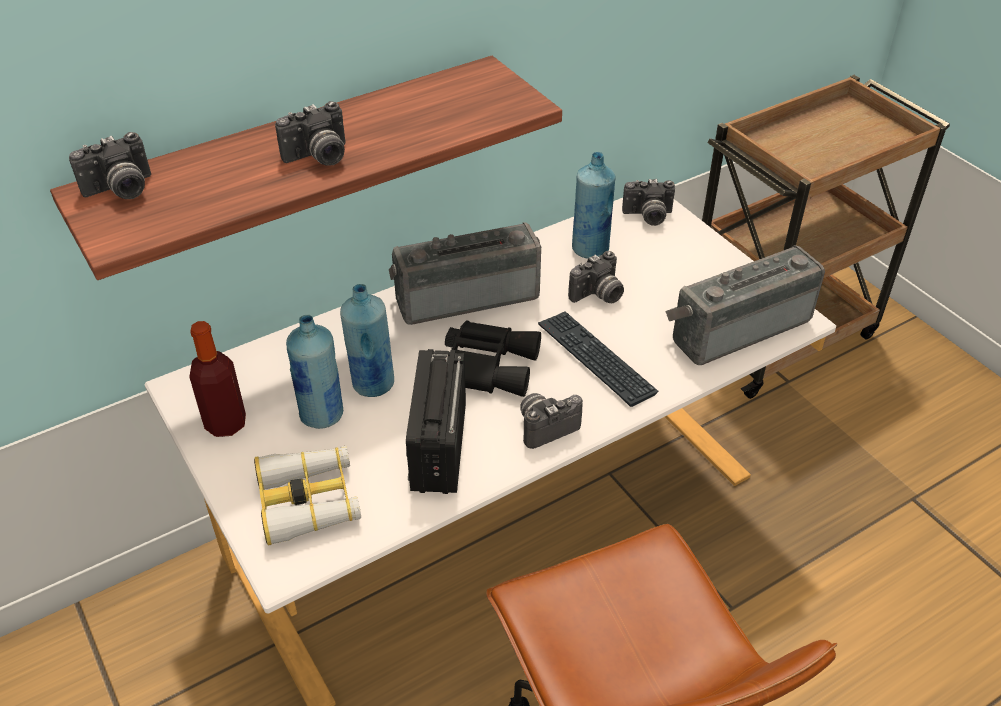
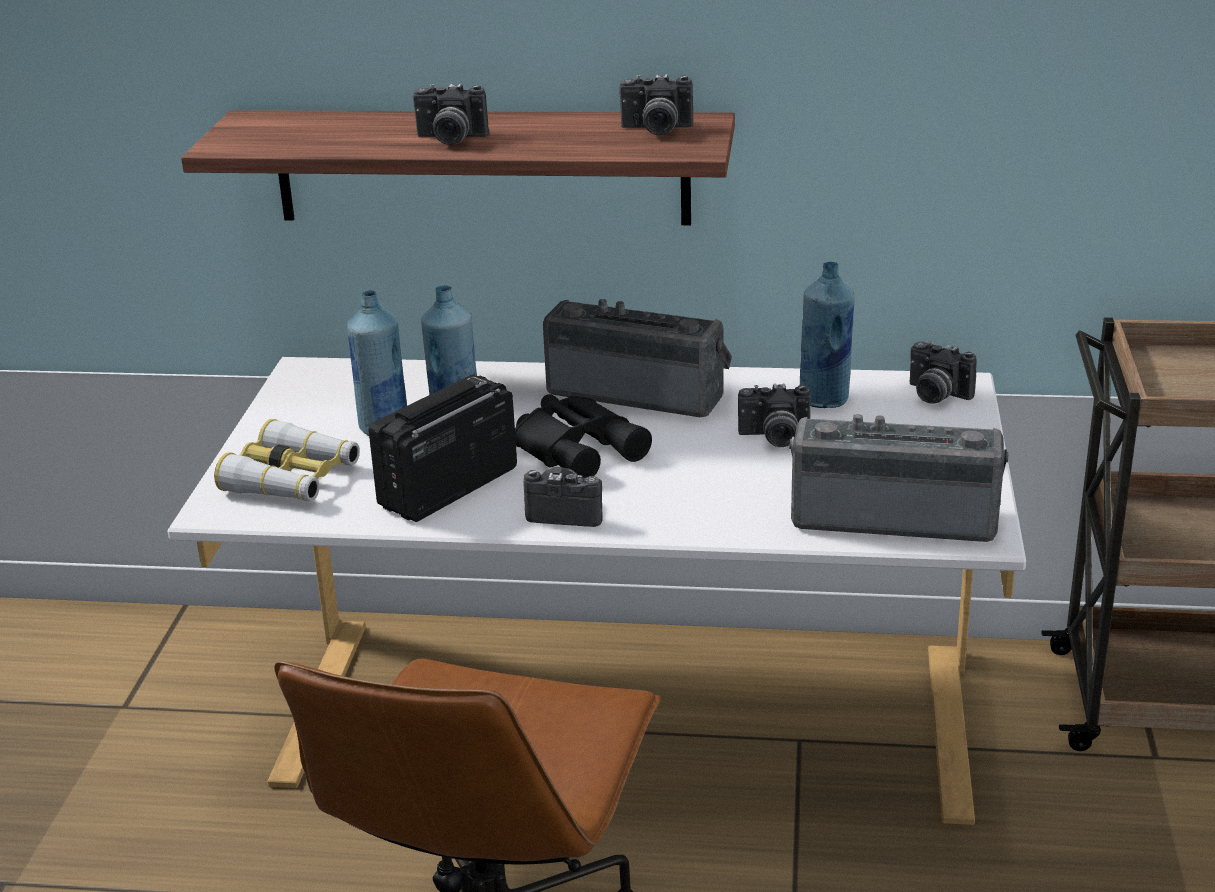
camera: 40 degrees right, 15 degrees down
(121, 190) = (272, 122): camera -> camera (656, 130)
(225, 423) = (302, 405): bottle -> none
(595, 359) = (694, 484): keyboard -> none

